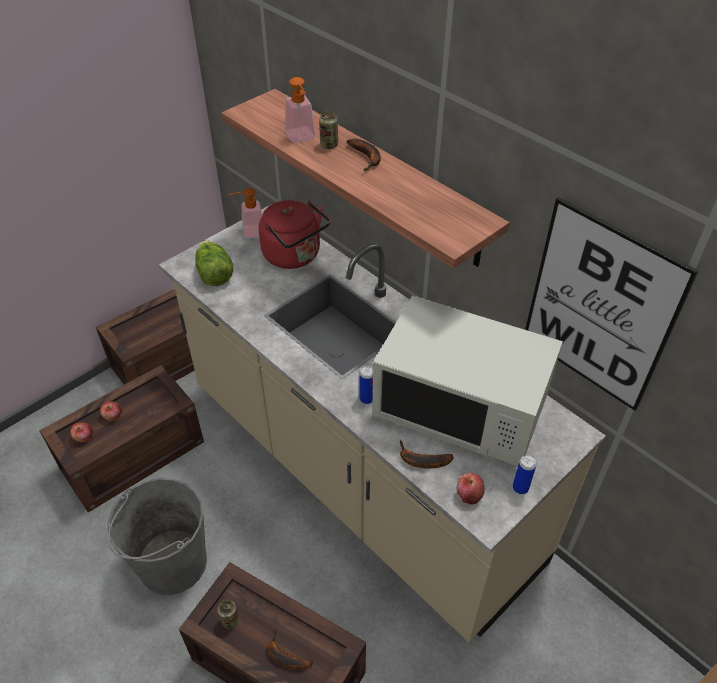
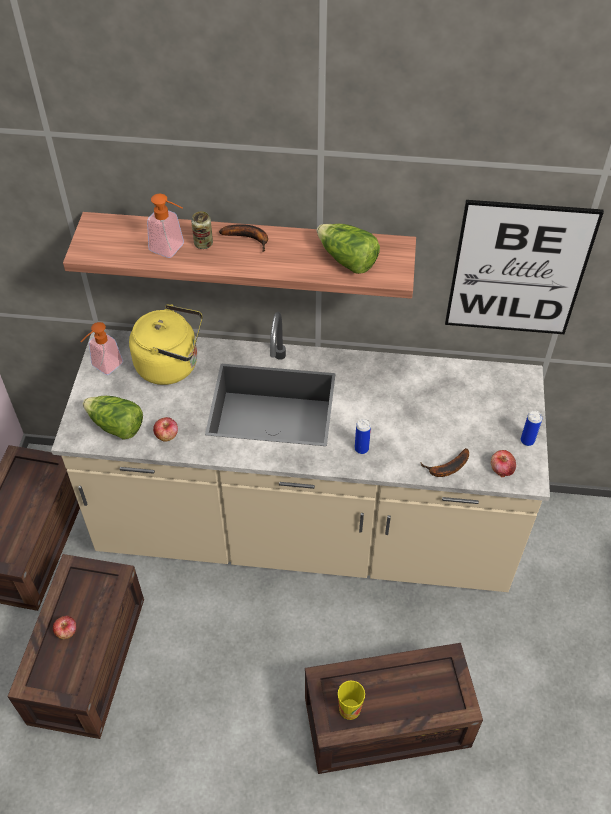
camera: 40 degrees left, 5 degrees up
(84, 437) = (59, 670): apple -> apple (167, 435)
(172, 563) = (223, 717): grey bucket -> none
(230, 620) = (349, 709): can -> cup
(284, 656) = (414, 700): banana -> none
(295, 256) = (171, 365): red kettle -> yellow kettle
(425, 209) = (347, 260): none -> lettuce
(460, 409) = (434, 410): white microwave -> none

